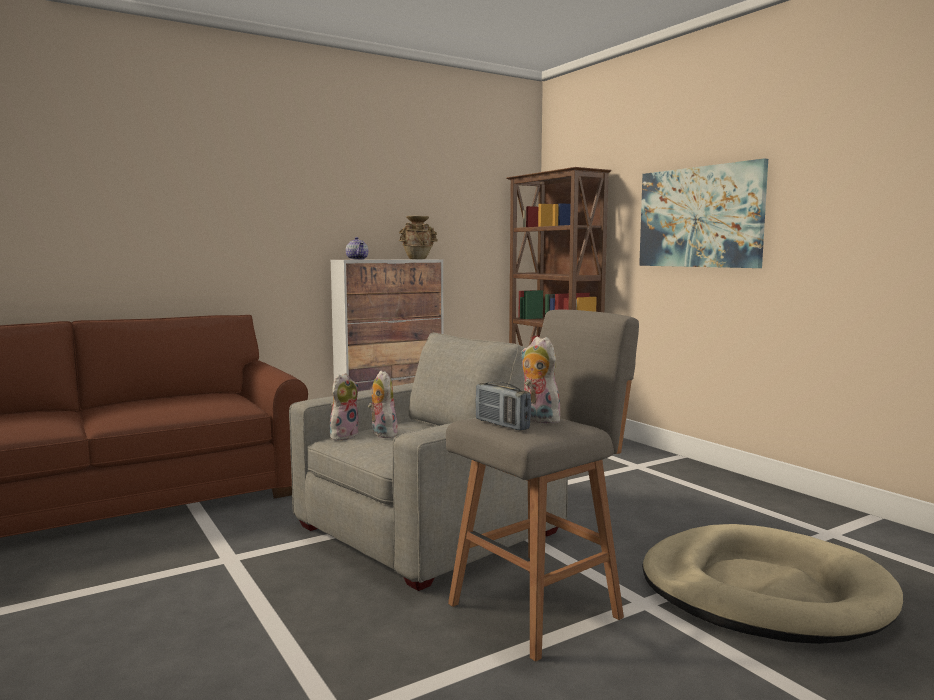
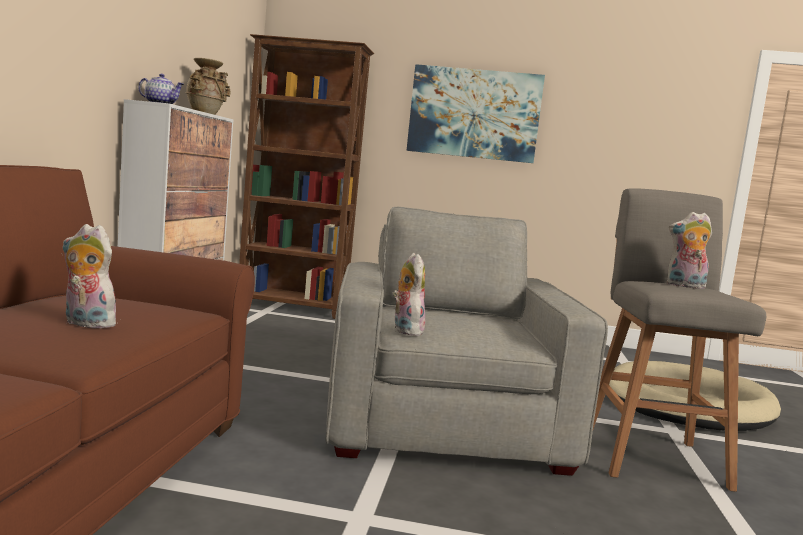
camera: 50 degrees left, 0 degrees up
(382, 434) = (442, 323): plush toy -> plush toy (85, 324)
(502, 425) = (699, 292): radio -> none

